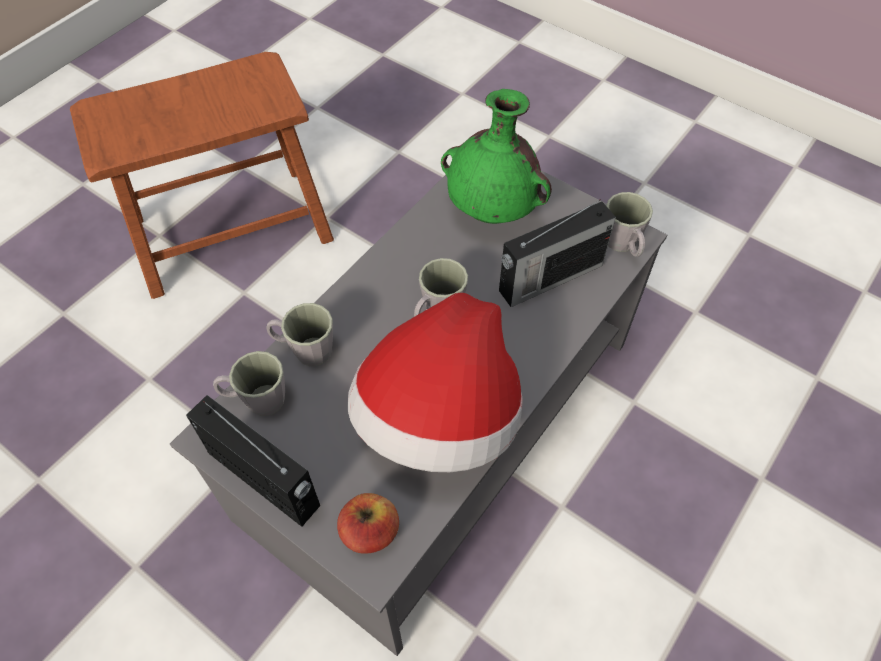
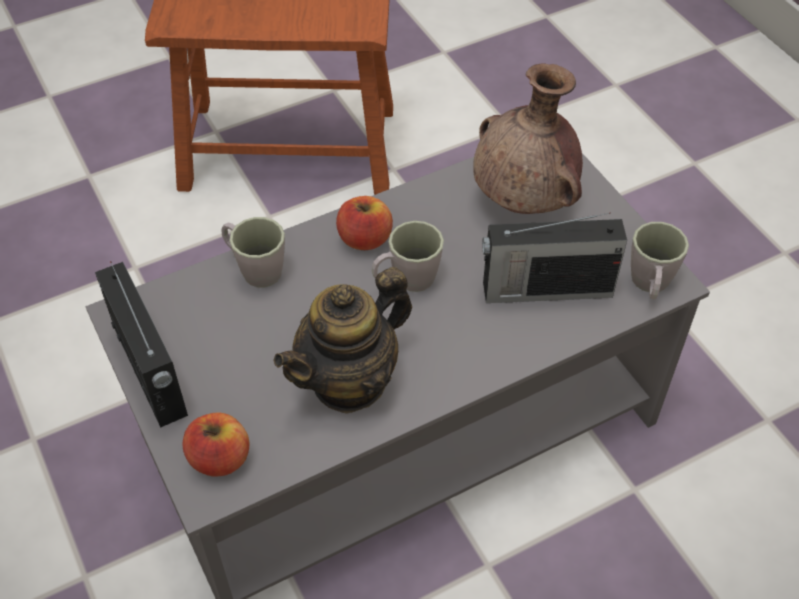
camera: 25 degrees right, 5 degrees down
(256, 400) = (184, 297): grey mug -> none
(384, 289) = (365, 239): none -> apple
(440, 417) = (350, 381): hat -> teapot
(493, 212) = (524, 202): green vase -> brown vase

